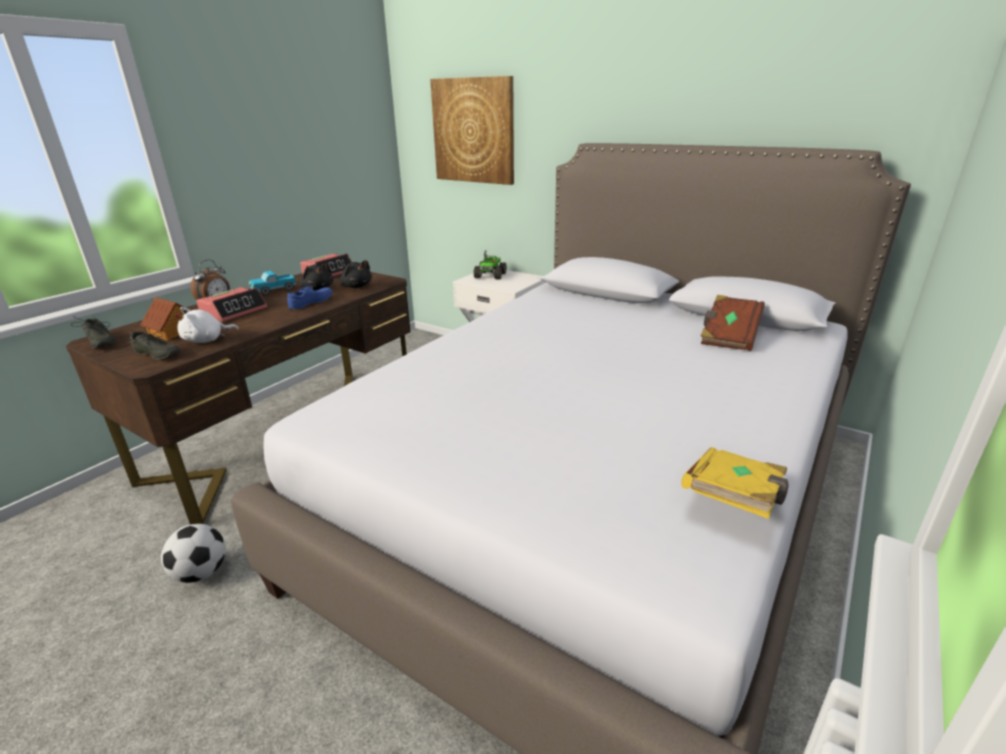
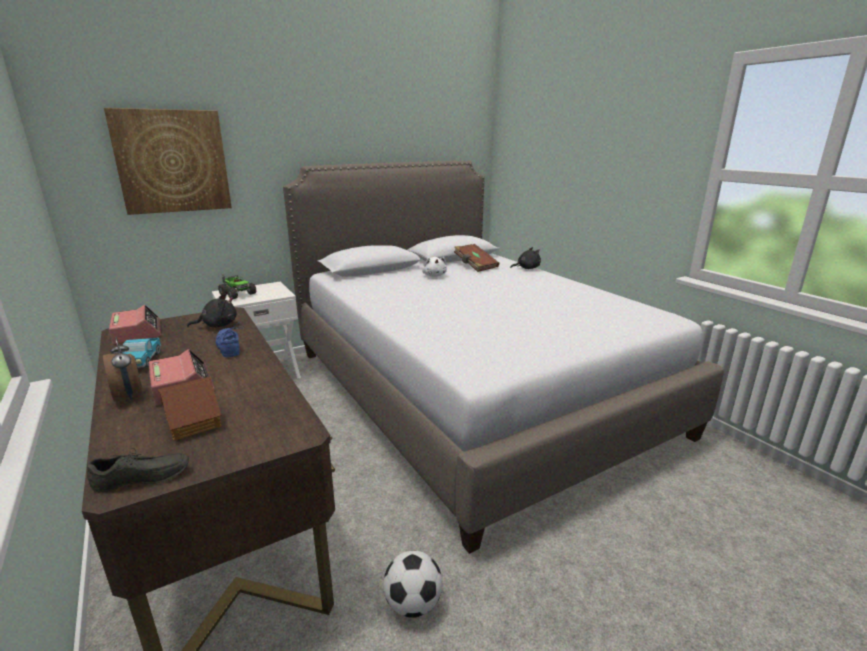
camera: 65 degrees left, 5 degrees down
(155, 355) = (263, 432): grey shoe -> none
(207, 340) = (261, 402): white plush toy -> white plush toy (434, 275)
(318, 289) = (188, 341): black plush toy -> black plush toy (527, 268)
(734, 500) = (622, 301): yellow book -> none

